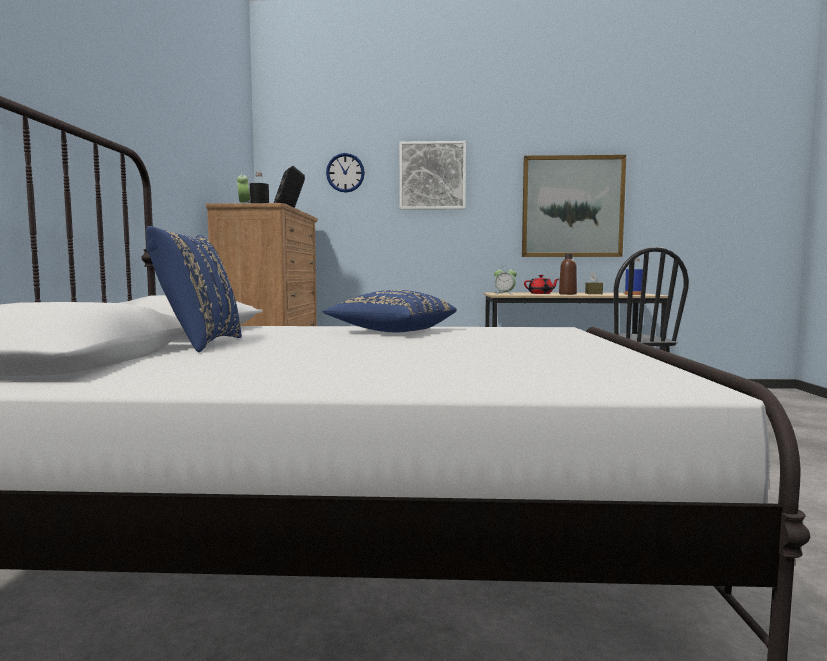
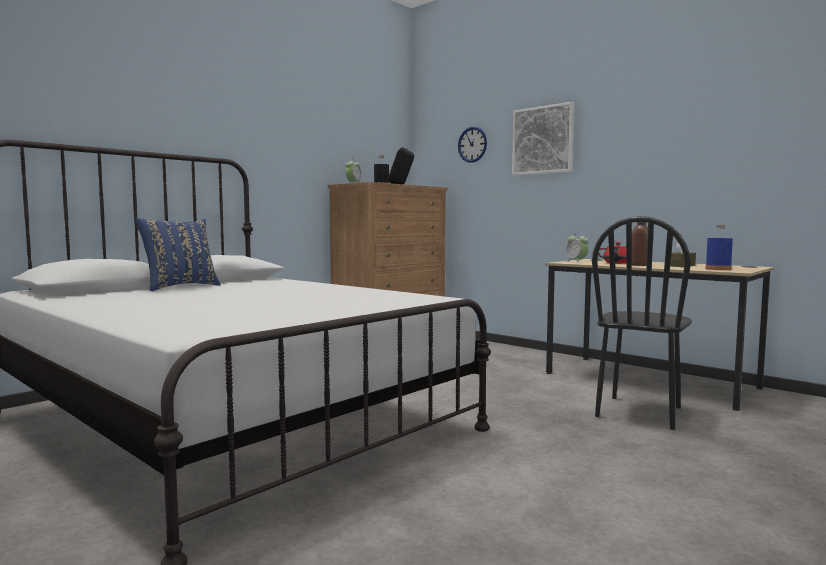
camera: 40 degrees right, 0 degrees up
(392, 331) = (315, 289): blue pillow -> none
(572, 207) = (689, 162): picture -> none

